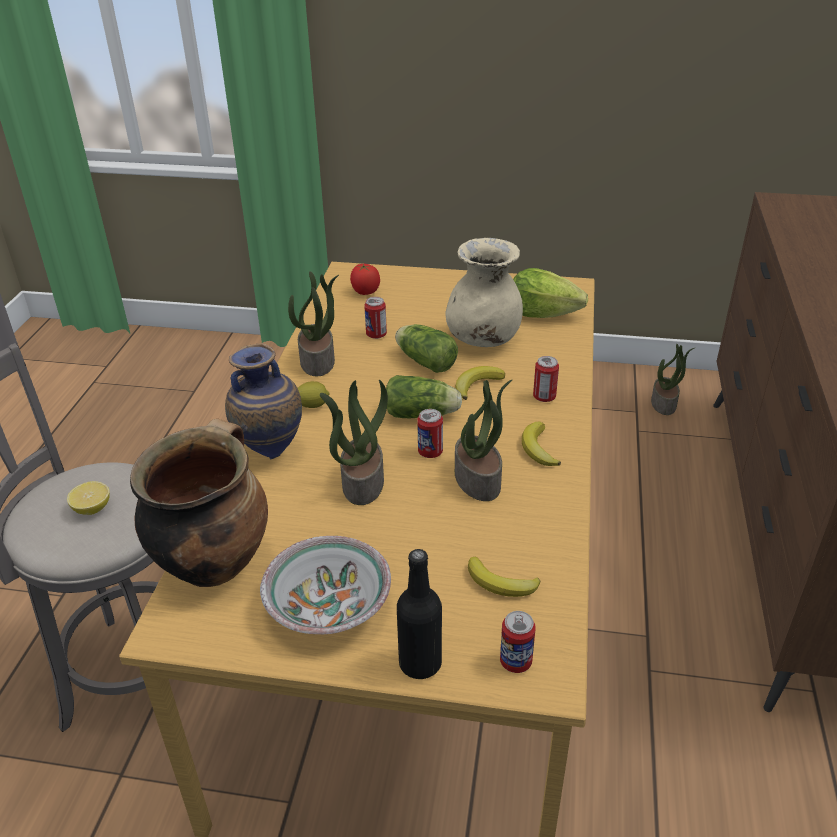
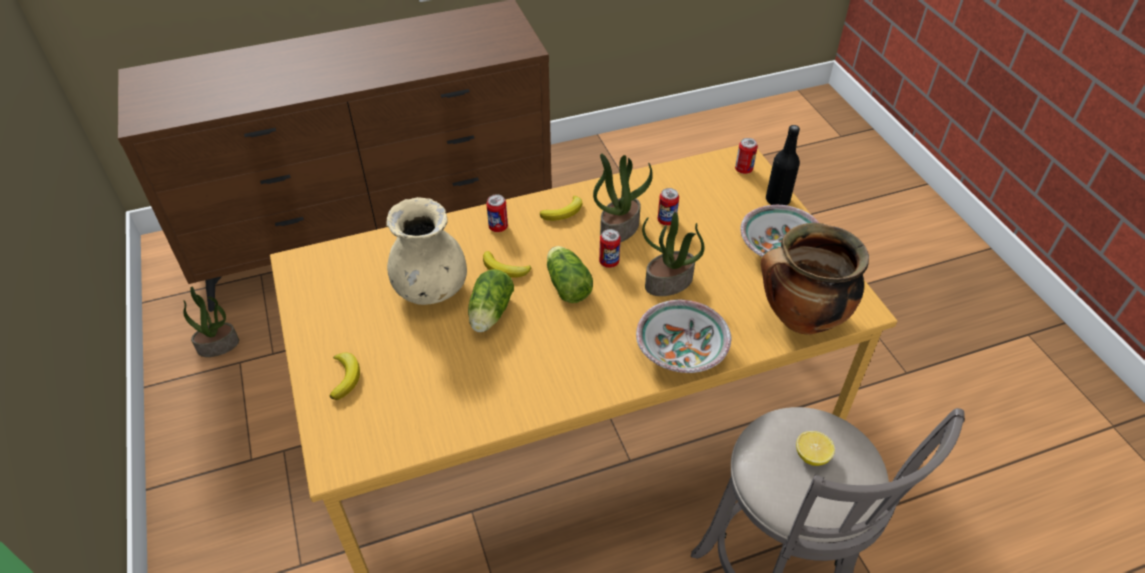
camera: 120 degrees left, 10 degrees up
(270, 452) = (680, 351): vase -> bowl
(312, 405) = (604, 357): lemon -> none
(318, 361) = (537, 389): potted plant -> none
(365, 292) = (379, 419): tomato -> none
(376, 335) = (464, 368): can -> can (666, 220)
(501, 583) = (698, 190): banana -> banana (345, 377)
(542, 314) = (362, 267): lettuce -> none

